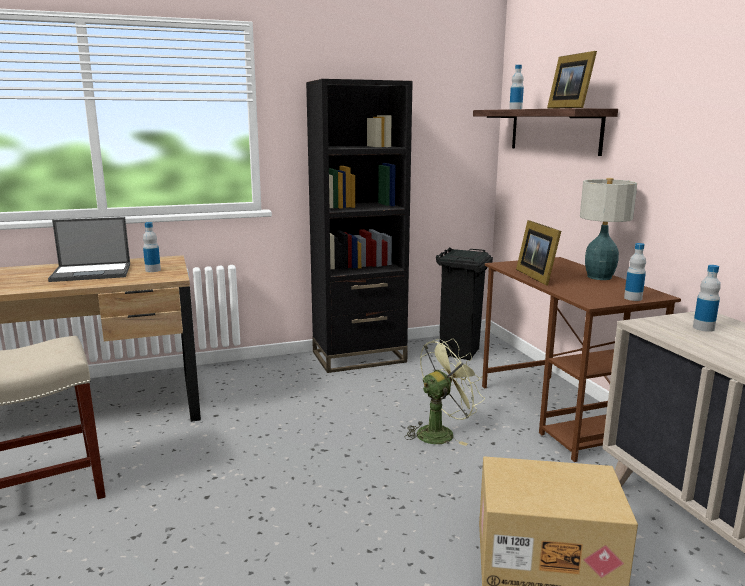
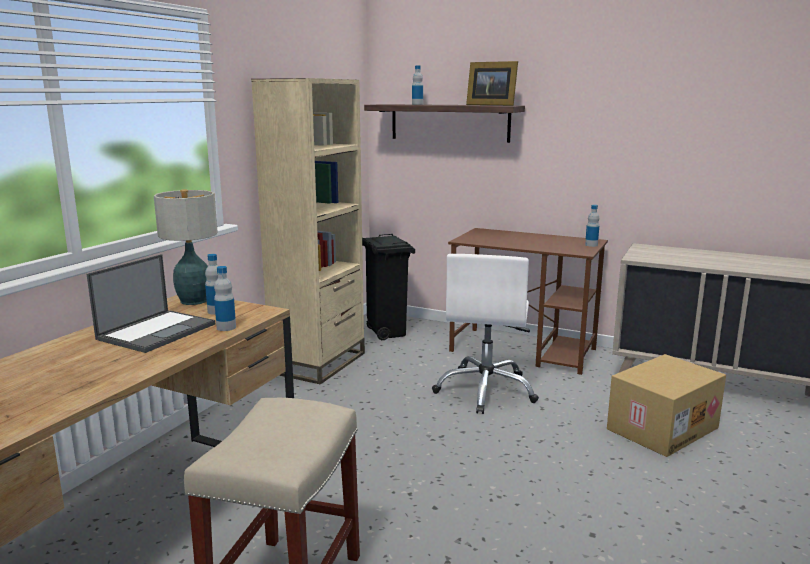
camera: 45 degrees left, 0 degrees up
(359, 357) = (319, 363): black bookcase -> beige bookcase
(441, 432) = (486, 390): green fan -> white office chair
(537, 276) = (508, 243): picture frame -> none
(598, 277) = (537, 236): table lamp -> table lamp (193, 301)
(703, 328) = (660, 253): bottle -> bottle (226, 327)

